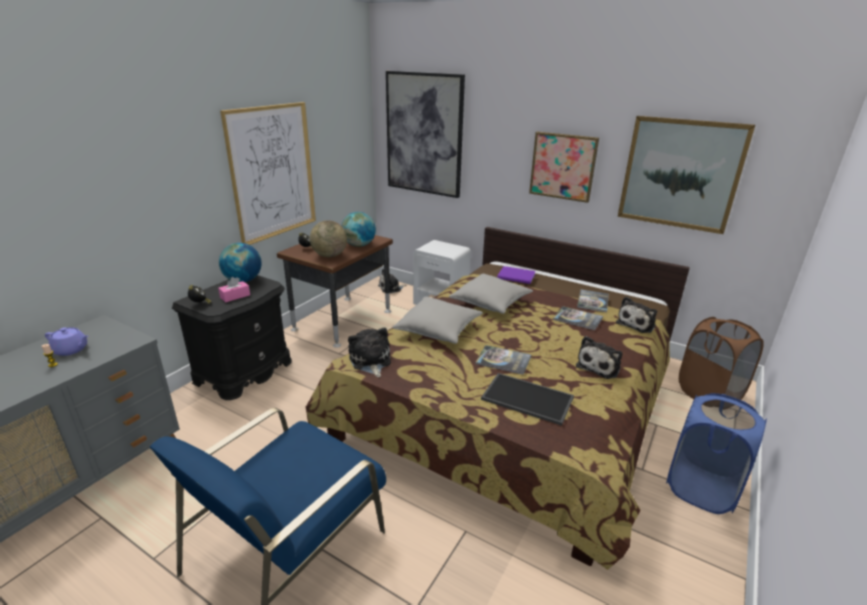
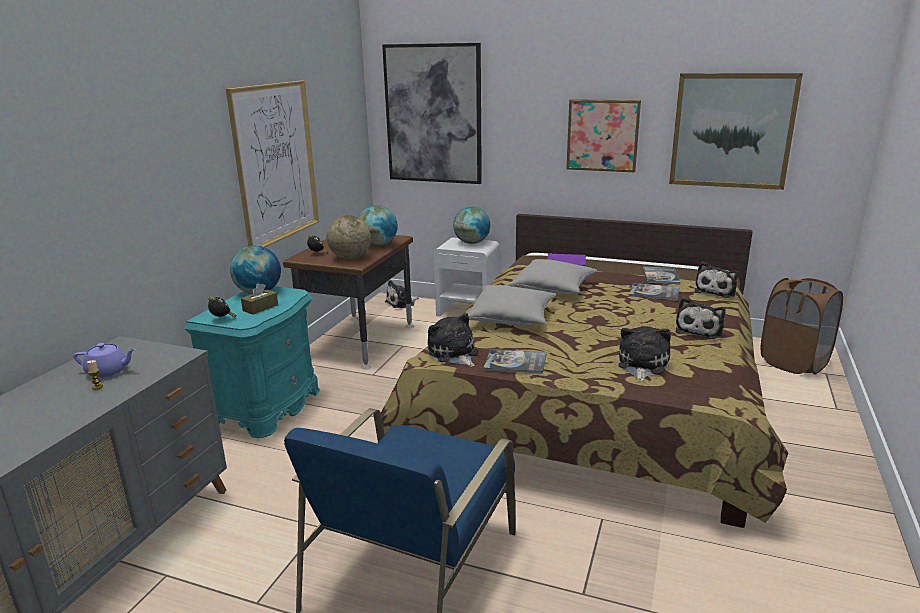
camera: 10 degrees left, 5 degrees down
(235, 296) = (260, 308): pink tissue box -> brown tissue box
(247, 372) = (270, 407): black nightstand -> turquoise nightstand
(447, 247) = (472, 243): none -> globe
(503, 360) = (598, 336): book -> book (515, 362)
(526, 399) = (641, 365): tray -> plush toy
(700, 488) = (821, 445): blue laundry basket -> none

